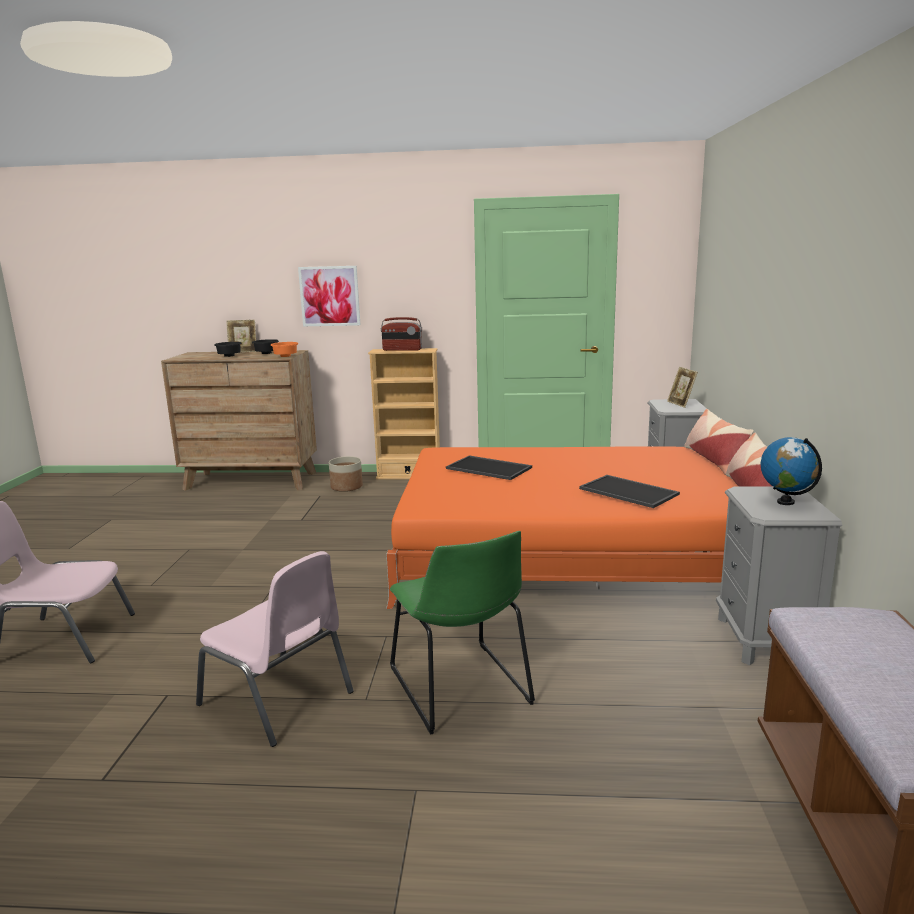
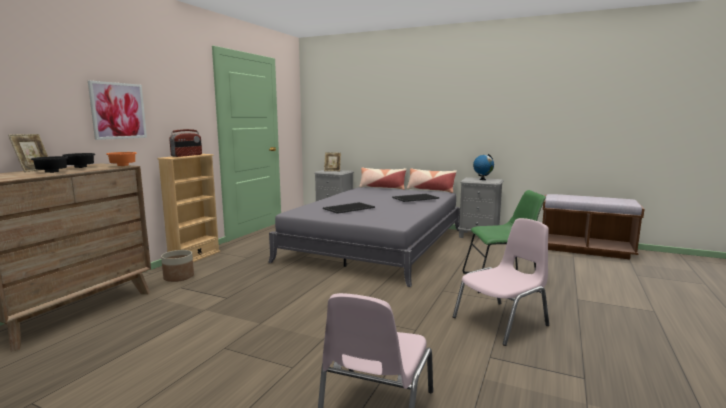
camera: 70 degrees left, 5 degrees down
(568, 552) = (376, 244): orange bed -> grey bed

